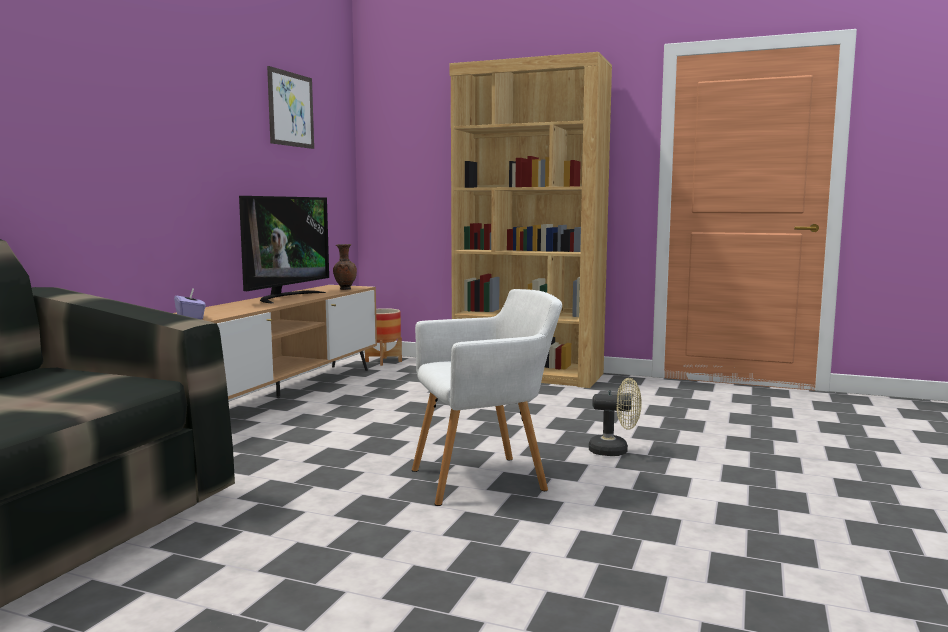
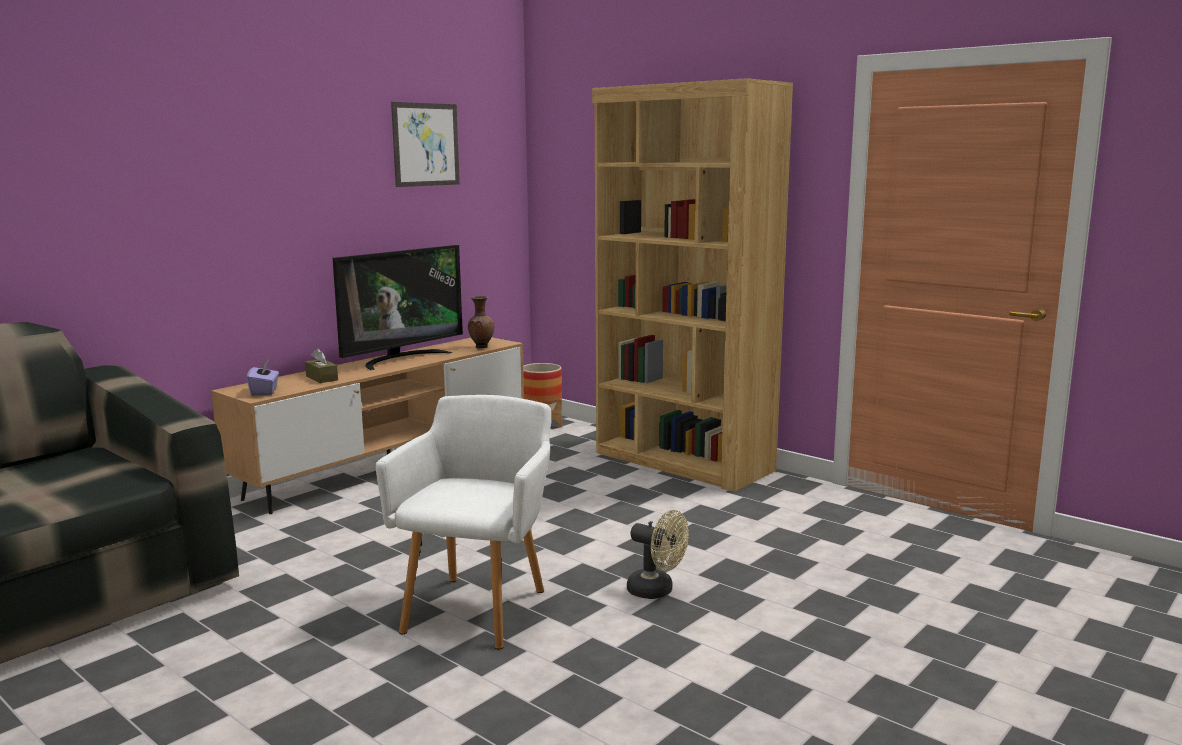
camera: 20 degrees right, 5 degrees up
(232, 309) = (322, 378): none -> brown tissue box
(485, 479) = (479, 607): white armchair -> white armchair turned 75 degrees counterclockwise

